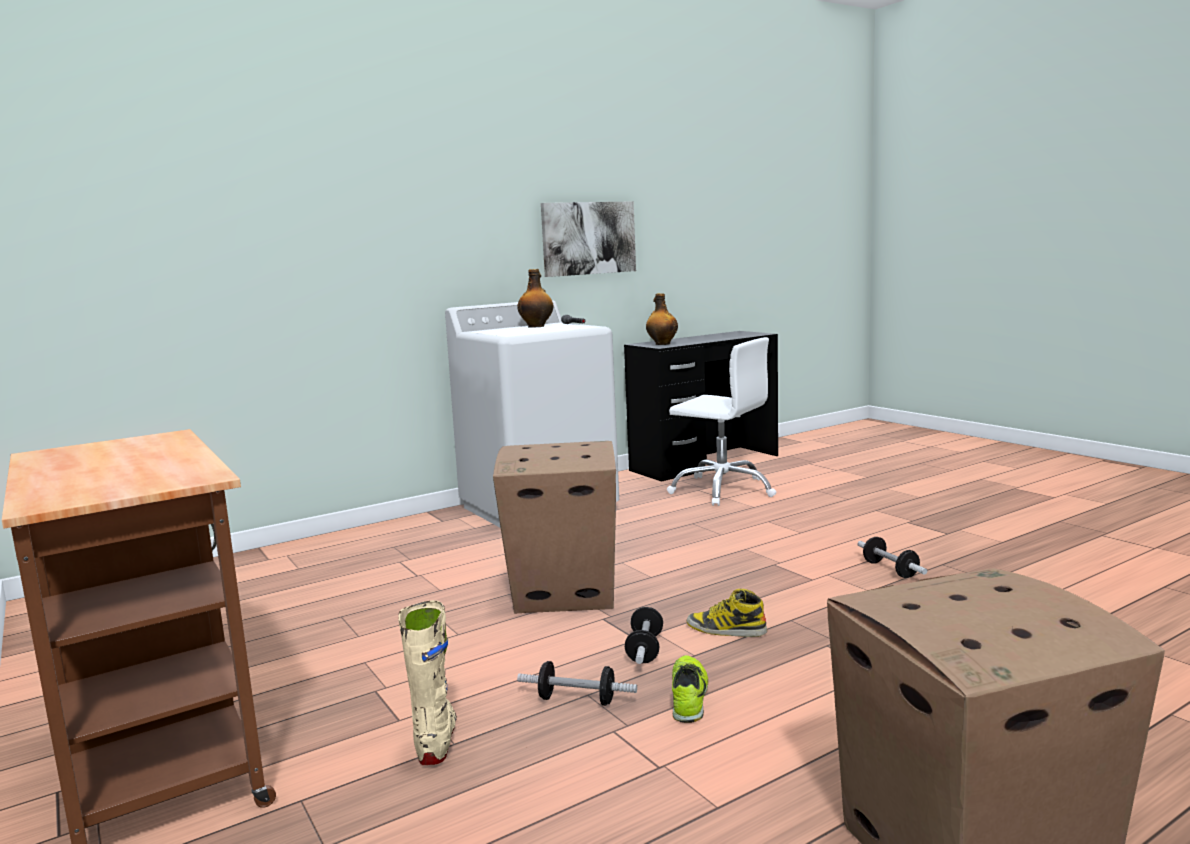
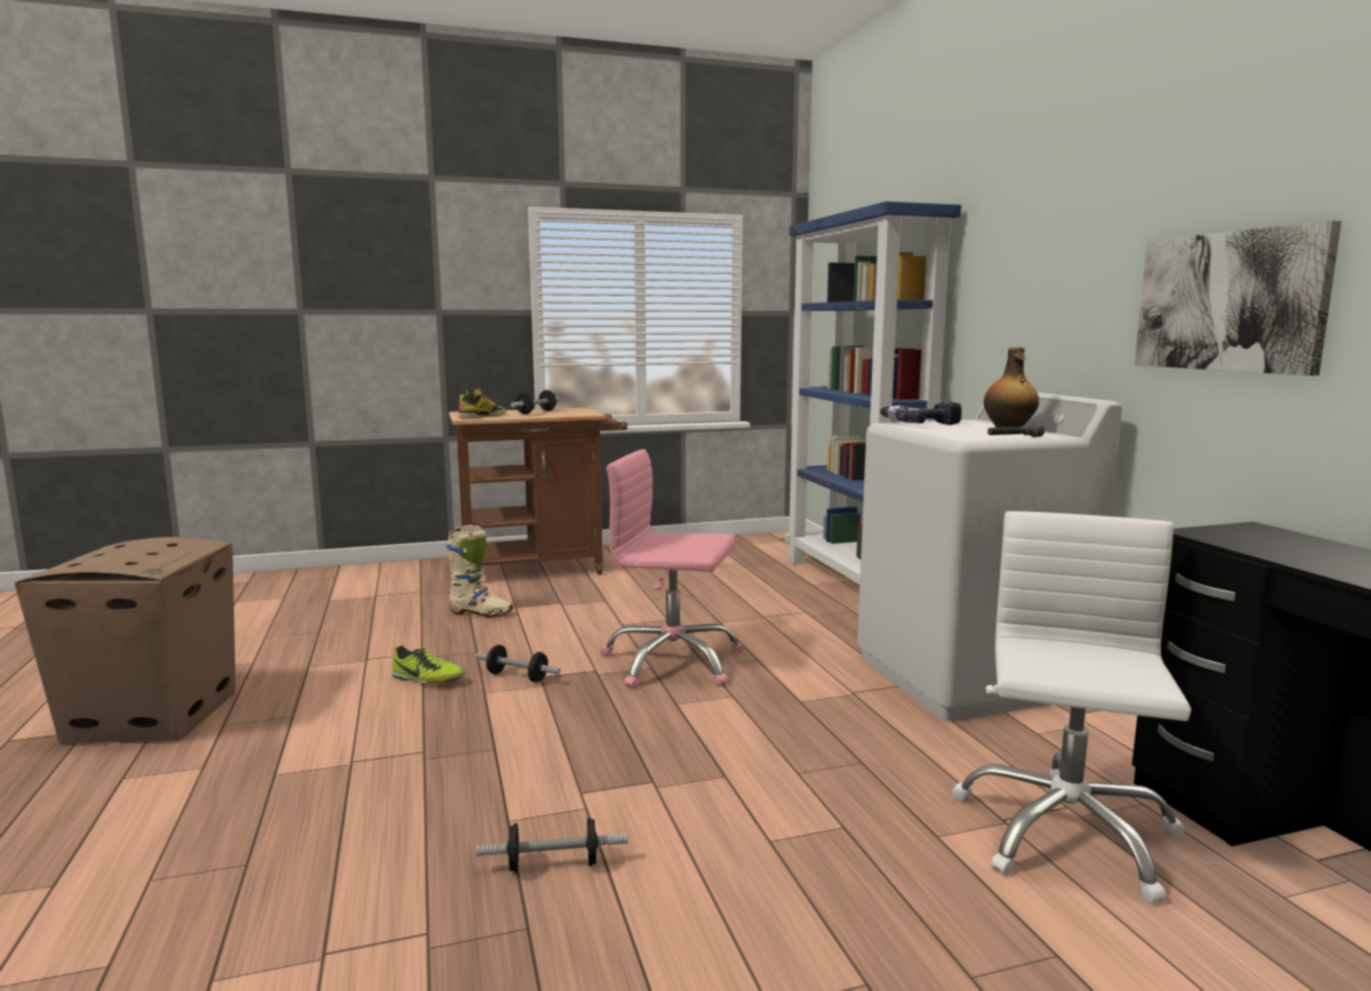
camera: 105 degrees right, 0 degrees up
(293, 553) = (854, 582): none -> blue bookcase
(505, 333) = (920, 424): none -> power drill
(561, 592) = (672, 662): cardboard box -> pink office chair
(577, 700) = (473, 648): dumbbell -> dumbbell (536, 412)
(662, 344) = (1244, 536): bottle -> none
(723, 490) = (1064, 832): white office chair -> white office chair turned 150 degrees clockwise
(726, 630) = (512, 714): boot -> boot (482, 416)

